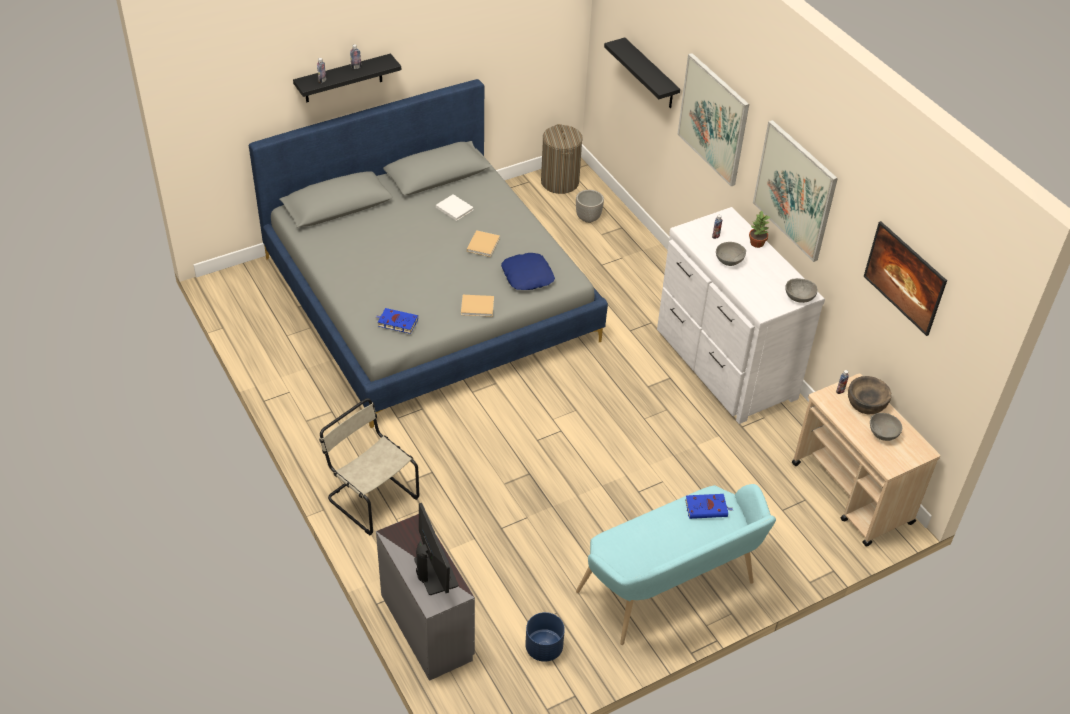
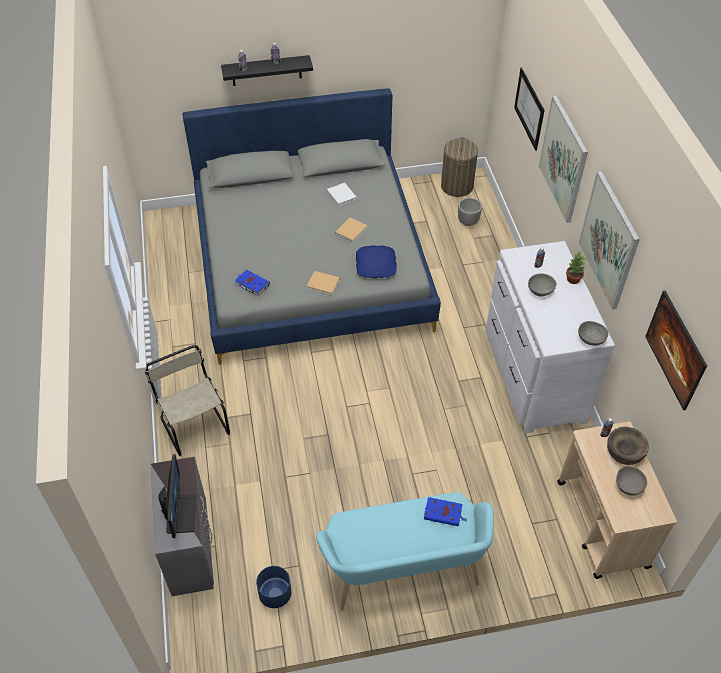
camera: 20 degrees right, 5 degrees up
(650, 74) = (529, 108): black shelf -> picture

